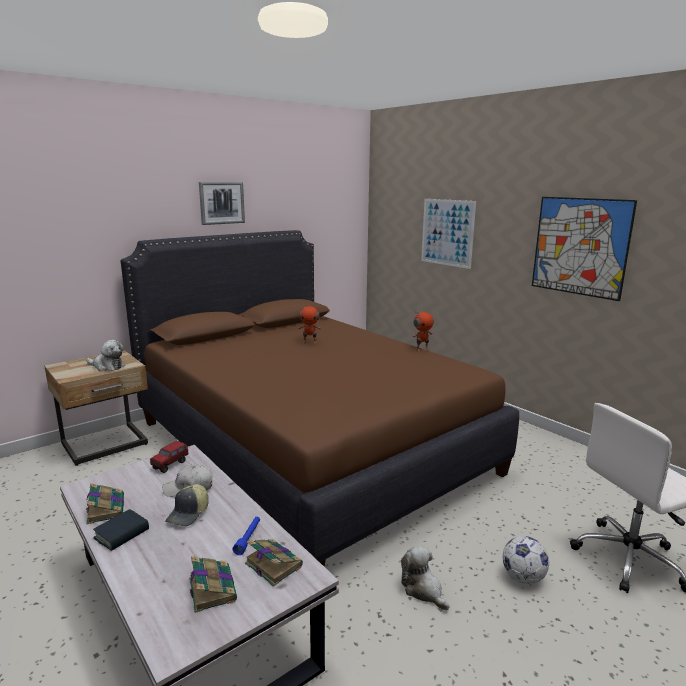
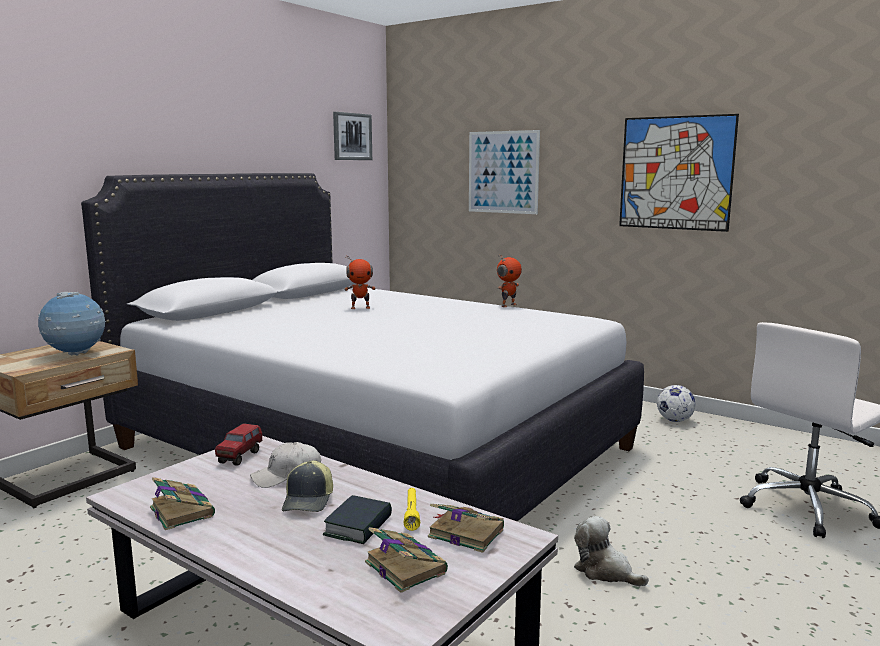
camera: 15 degrees left, 5 degrees down
(107, 366) = (76, 354): plush toy -> globe
(122, 534) = (228, 533): book -> book (358, 526)
(221, 203) = (213, 131): picture -> picture (352, 136)
(248, 539) = (411, 513): blue flashlight -> yellow flashlight
(309, 446) = (372, 448): brown bed -> white bed
(523, 577) = (709, 541): football -> football (674, 420)

